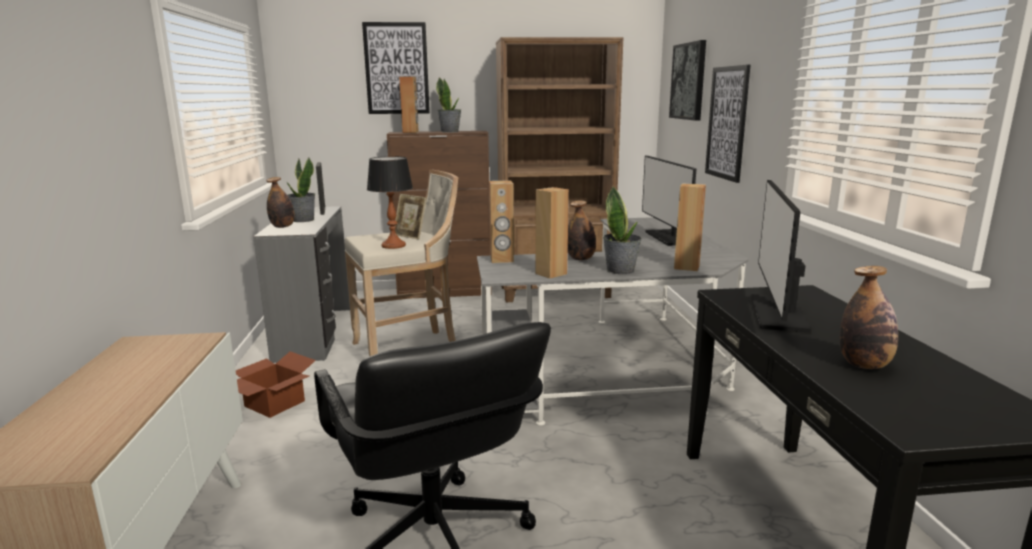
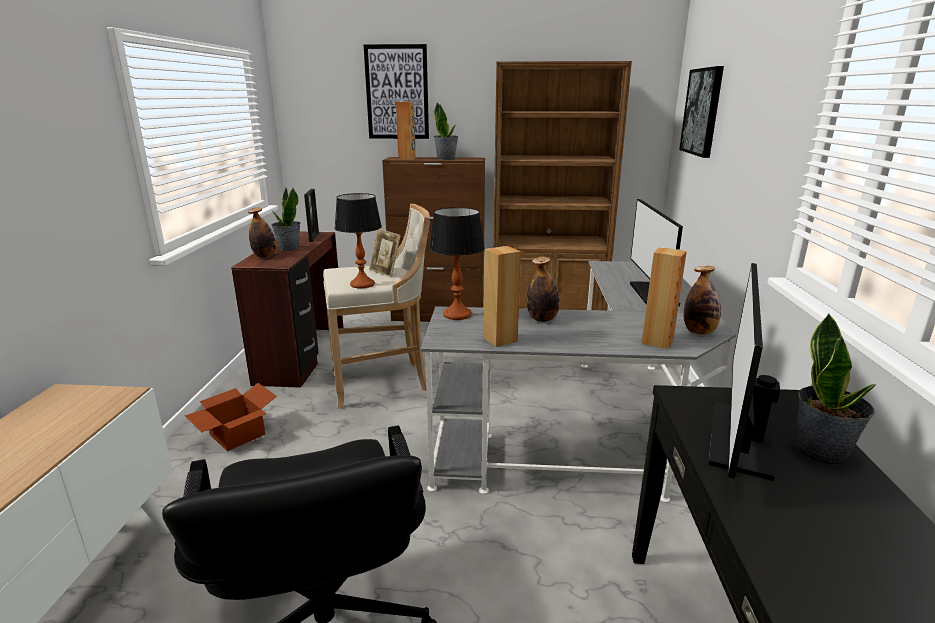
camera: 10 degrees right, 5 degrees up
(315, 333) = (303, 355): grey desk -> brown desk
(502, 260) = (457, 314): brown speaker -> table lamp
(621, 270) = (579, 341): potted plant -> potted plant (821, 451)
(727, 123) = (736, 165): picture -> none
(864, 365) = (833, 559): bottle -> bottle (699, 332)

